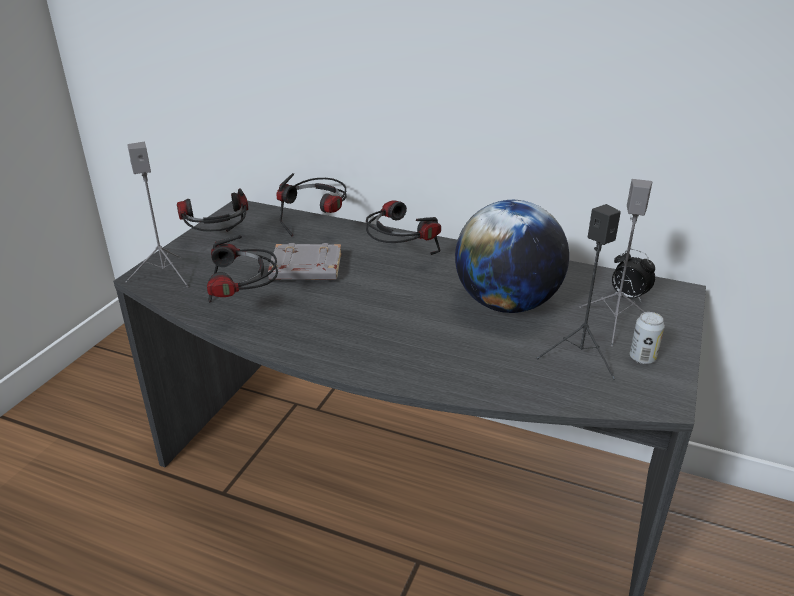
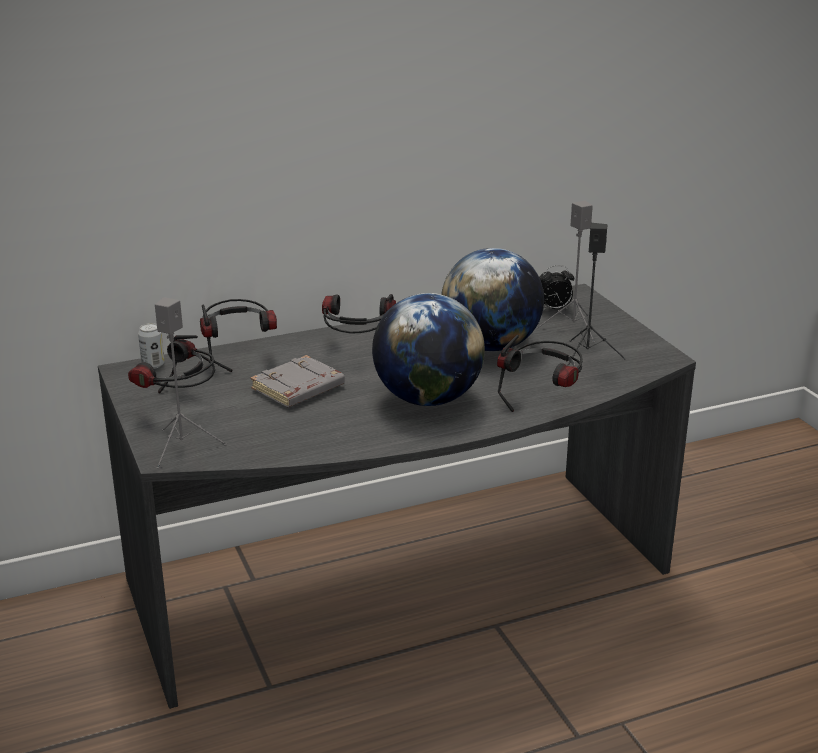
camera: 45 degrees left, 5 degrees down
(244, 306) = (307, 433): headphones -> headphones (542, 401)
(371, 324) = (427, 399): none -> globe
(642, 358) = (620, 340): can -> can (153, 365)

